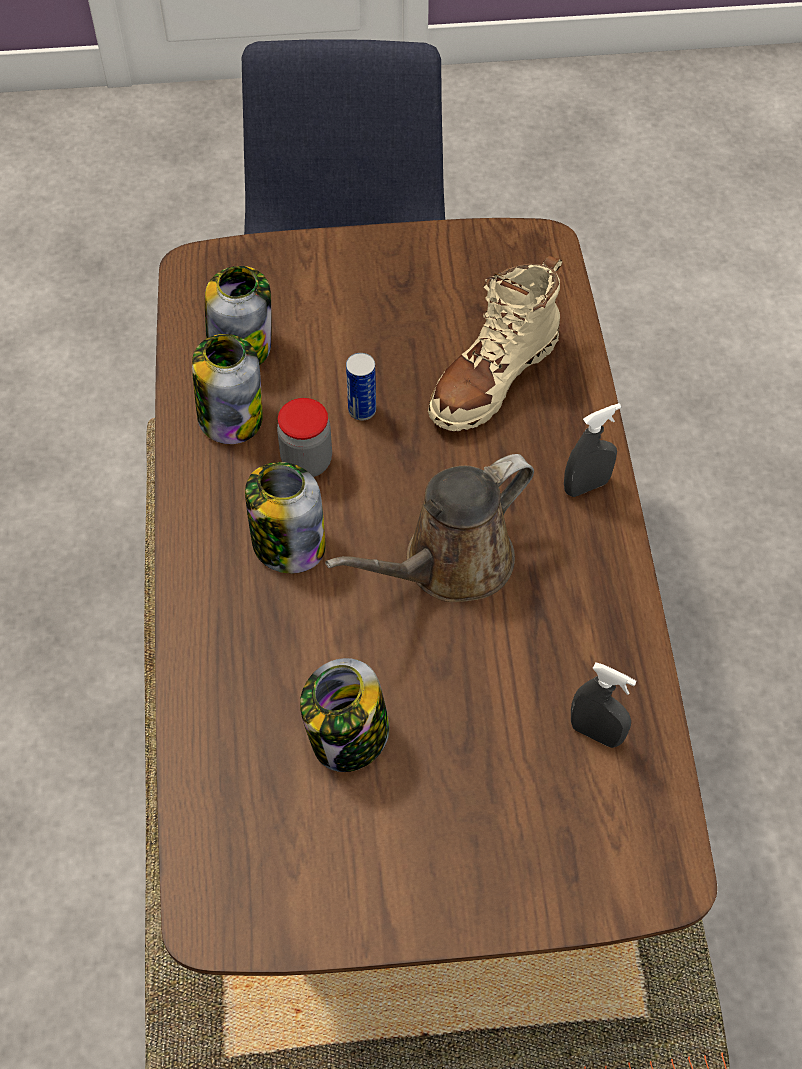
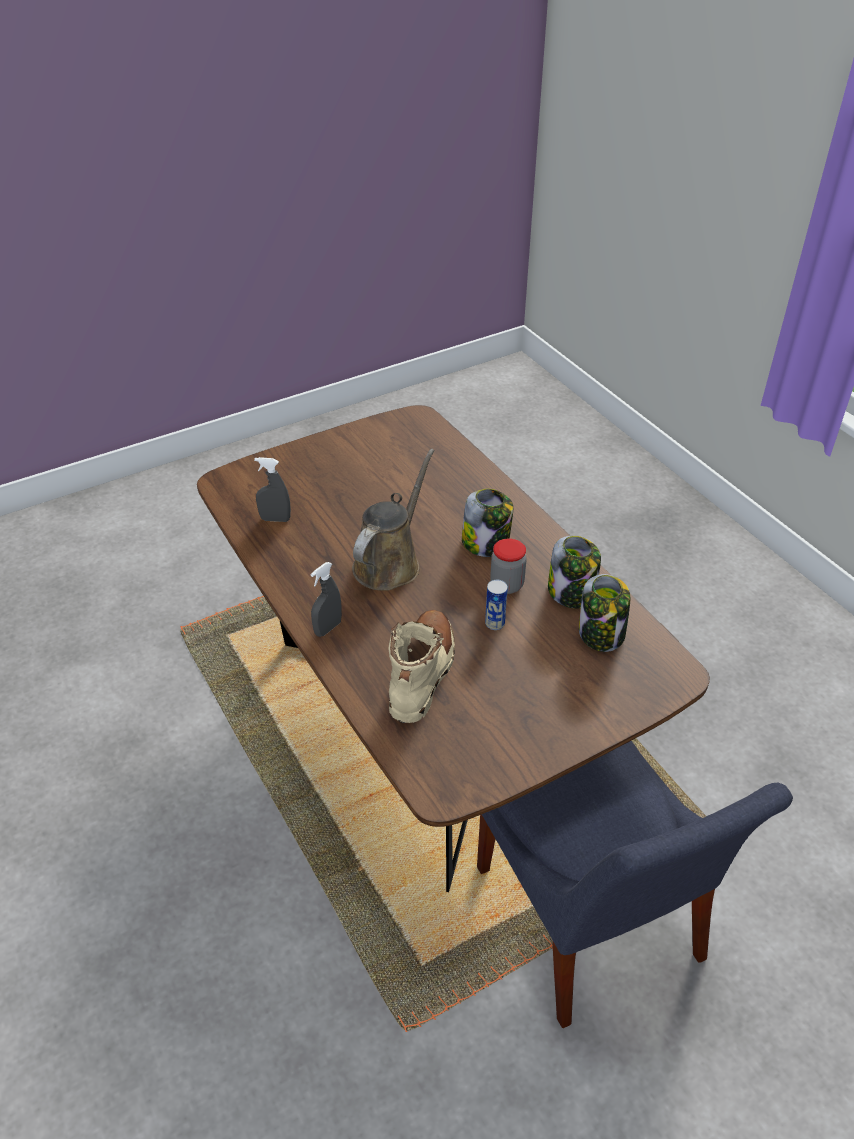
camera: 155 degrees right, 15 degrees down
(348, 737) = (398, 482): jar -> none

